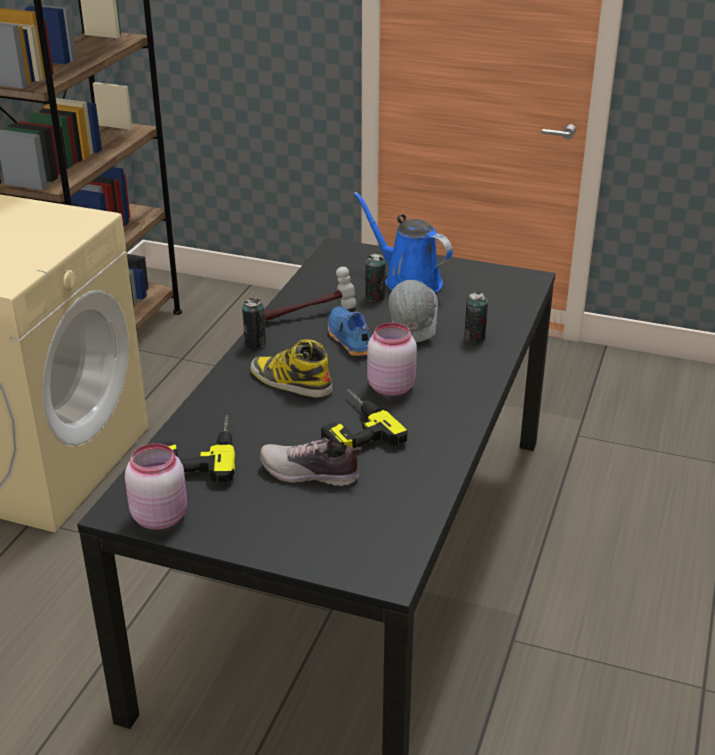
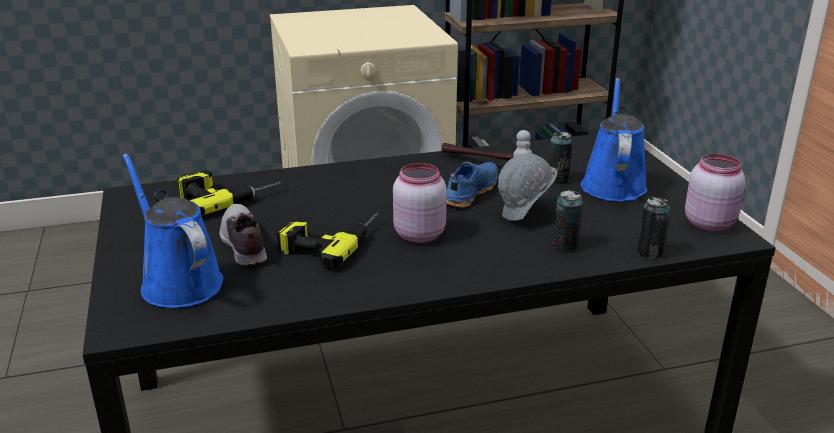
camera: 55 degrees right, 5 degrees down
(159, 516) = (134, 210): pink jar -> pink jar (709, 223)
(255, 344) = (407, 162): can -> can (650, 252)
(290, 382) = (370, 192): boot -> none
(338, 526) = (178, 282): none -> blue watering can

